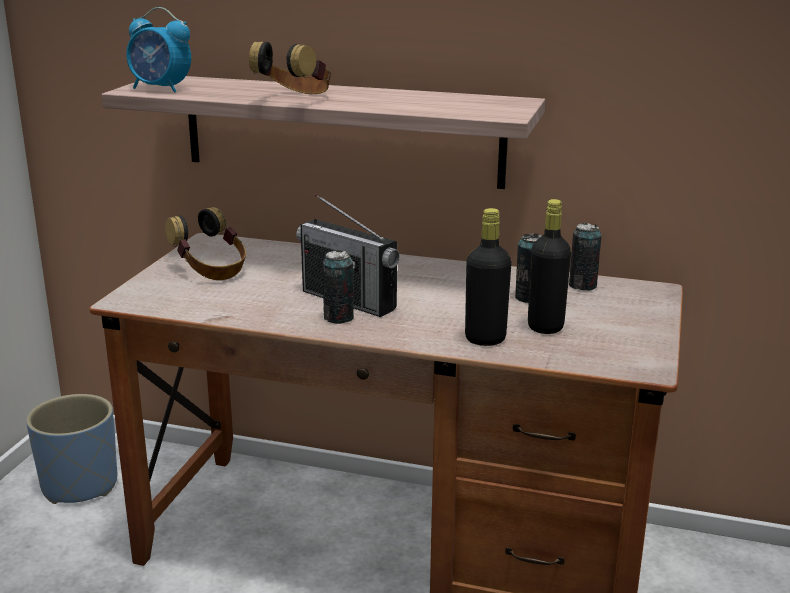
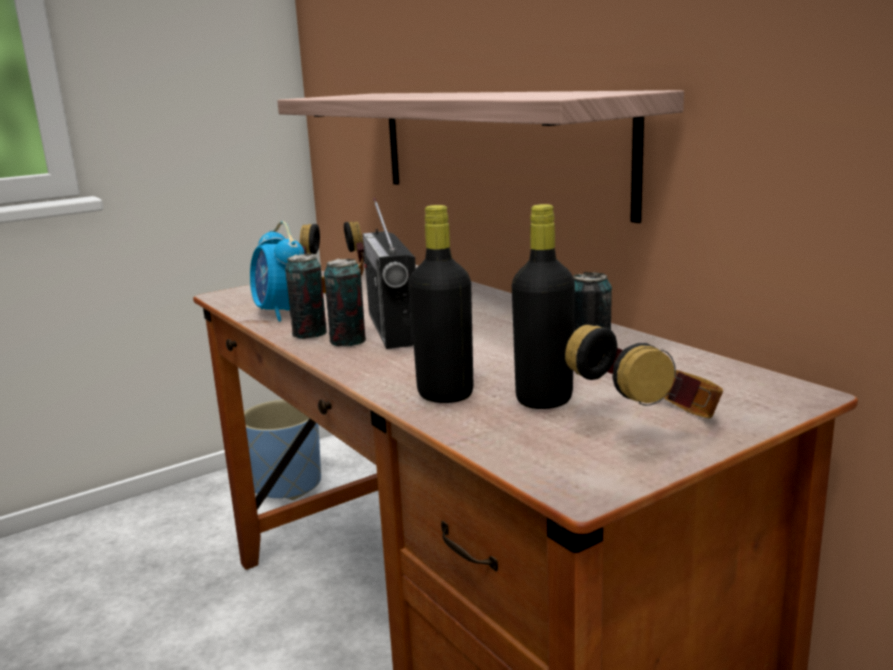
camera: 40 degrees right, 5 degrees down
(161, 89) = (328, 96): alarm clock -> alarm clock (281, 313)
(295, 99) = (400, 96): headphones -> headphones (650, 424)
(582, 286) = (689, 367): can -> can (309, 334)

